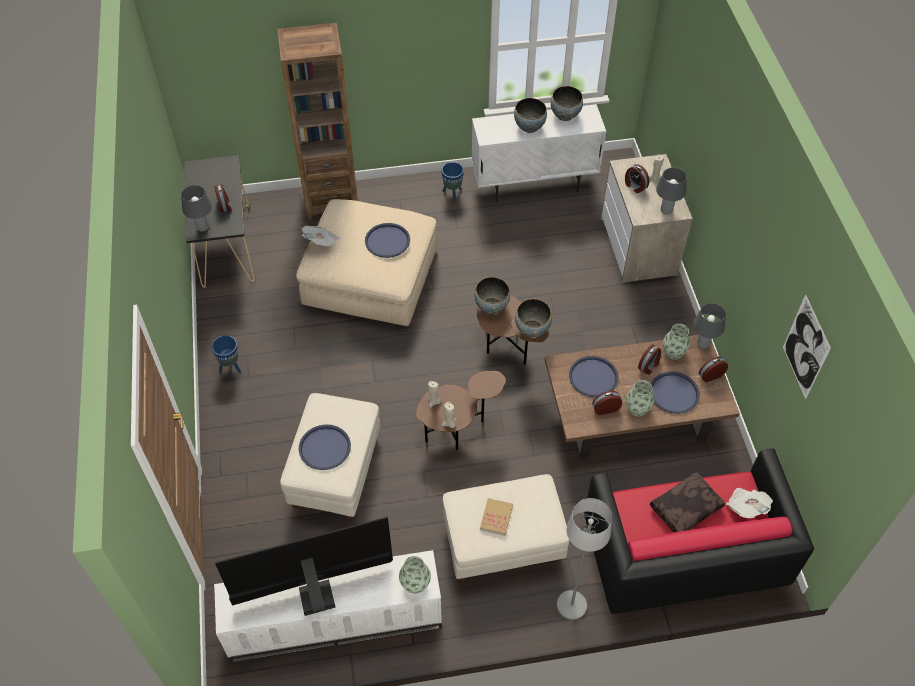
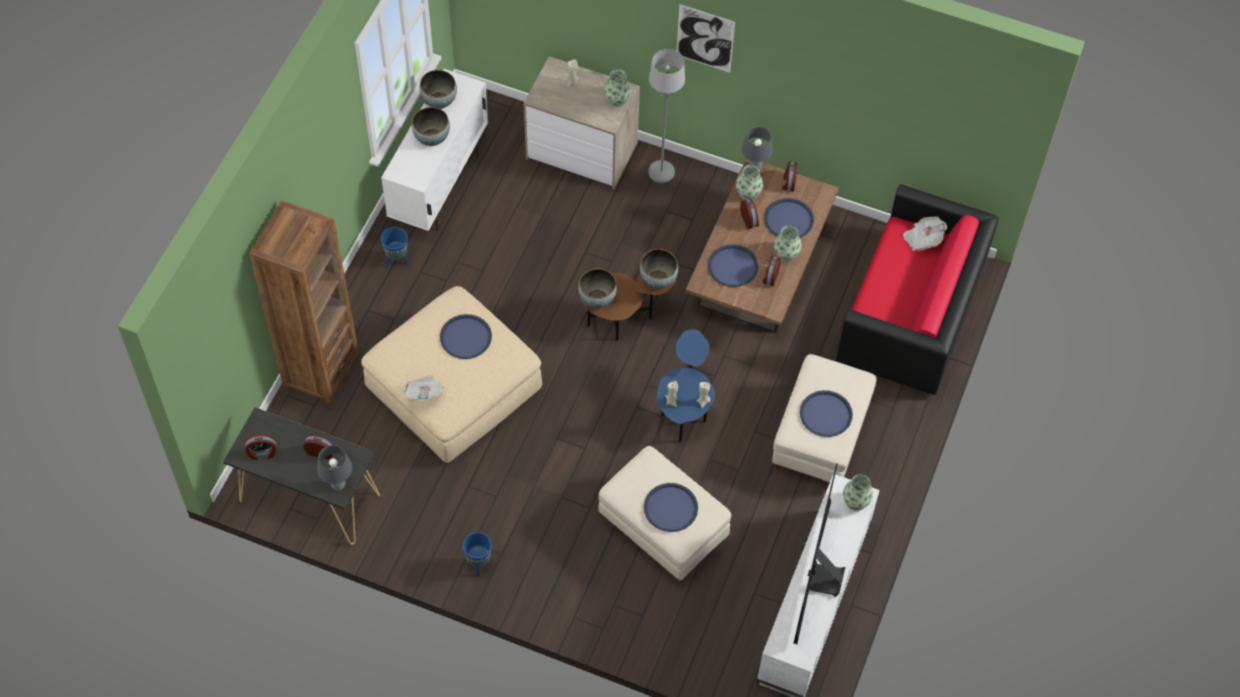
camera: 60 degrees left, 5 degrees up
(457, 429) = (684, 409): brown side table -> blue side table
(496, 517) = (826, 414): book -> blue tray
(571, 606) = (907, 420): grey floor lamp -> grey floor lamp (661, 172)
(635, 186) = (570, 103): alarm clock -> alarm clock (262, 453)
(666, 211) = (617, 99): grey table lamp -> vase
(685, 507) = (896, 279): brown pillow -> none
(805, 347) = (889, 94): picture -> picture (705, 38)

